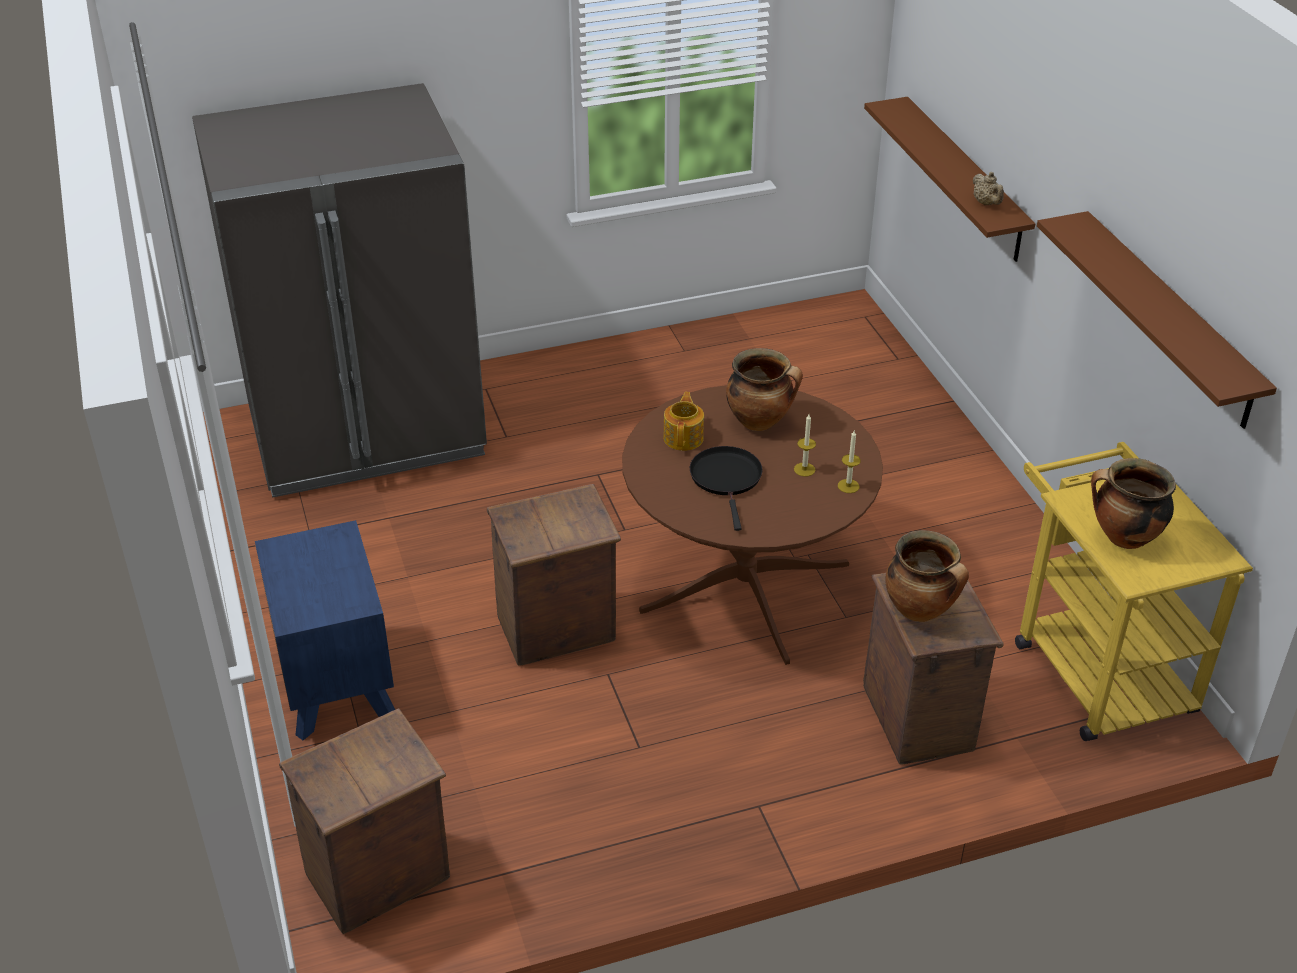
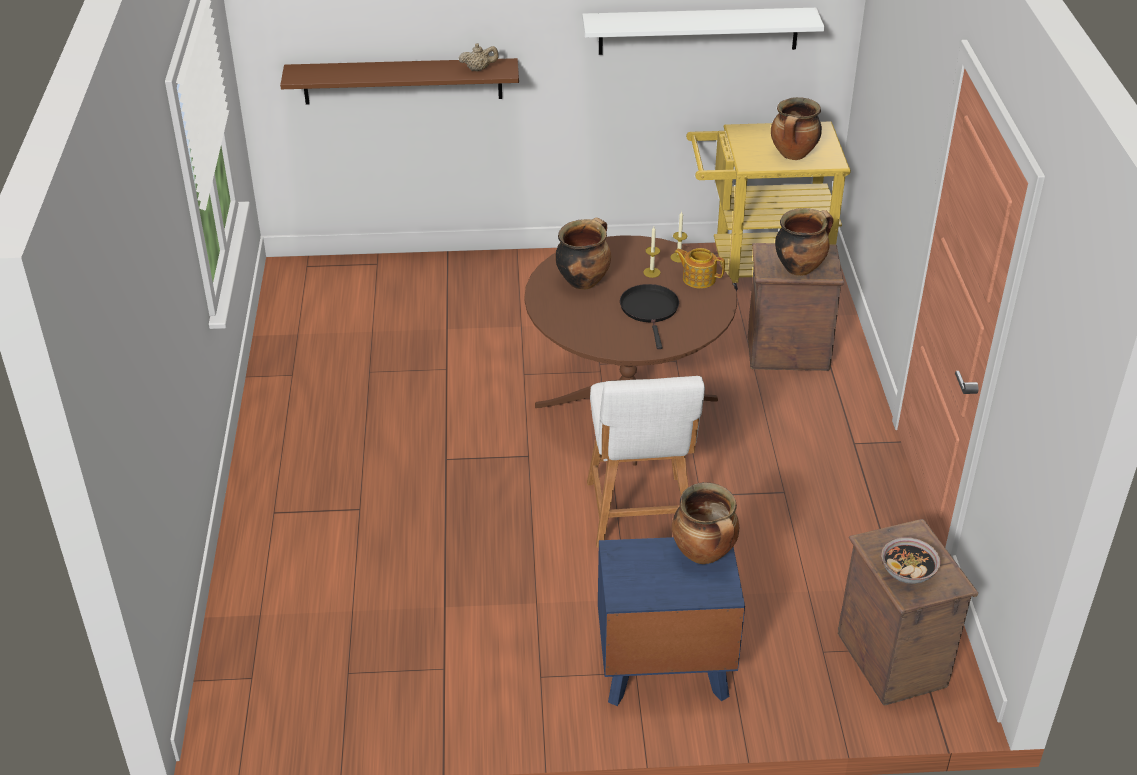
camera: 75 degrees left, 0 degrees up
(344, 763) = (908, 571): none -> bowl
(348, 597) = (705, 554): none -> cooking pot
(367, 433) = (299, 609): grey fridge -> none
(558, 629) = (639, 515): crate -> white stool
(684, 437) = (588, 321): teapot -> teapot (698, 278)
(727, 479) = (650, 310): black frying pan -> black frying pan turned 75 degrees clockwise
(1168, 319) = (698, 31): brown shelf -> white shelf

